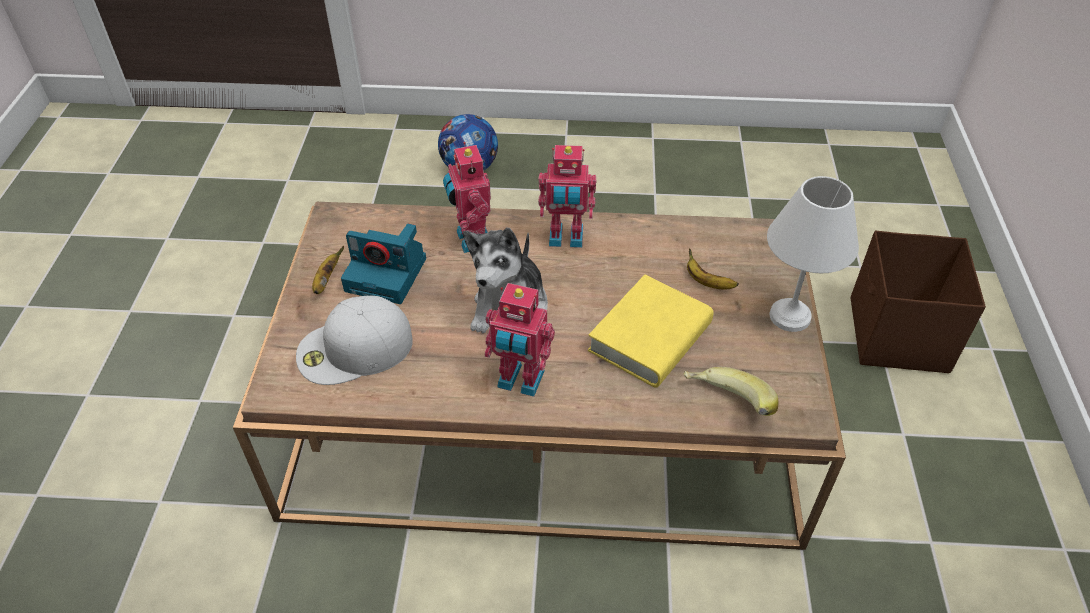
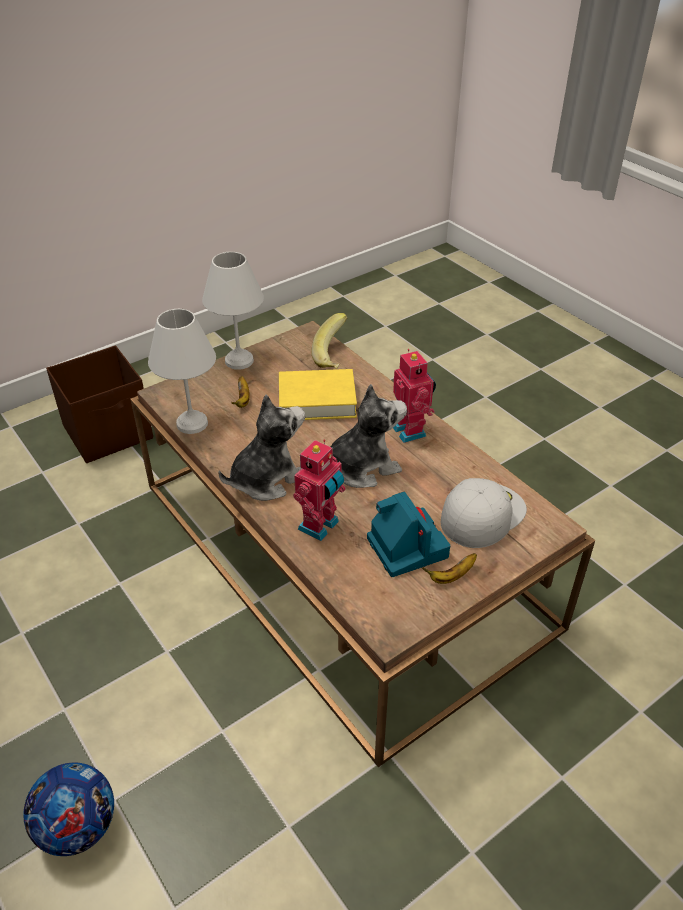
camera: 130 degrees left, 5 degrees down
(354, 349) = (482, 514): white cap -> white cap turned 75 degrees counterclockwise
(566, 238) = (266, 479): toy robot -> plush toy
(699, 229) = (191, 424): none -> white table lamp

